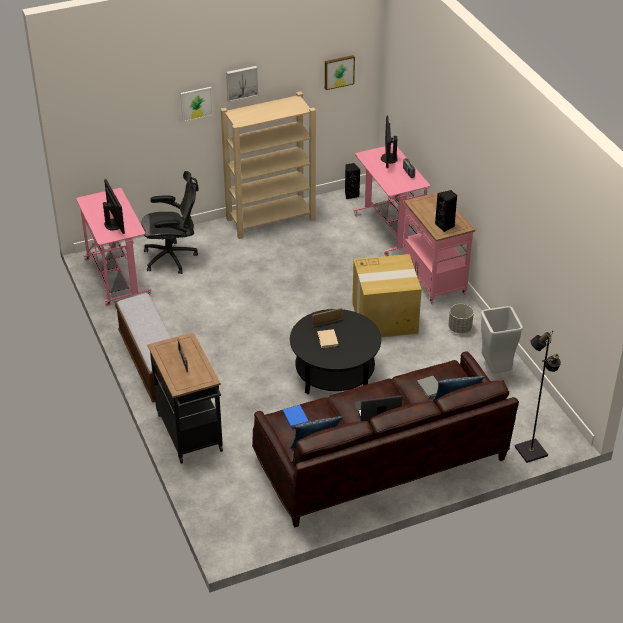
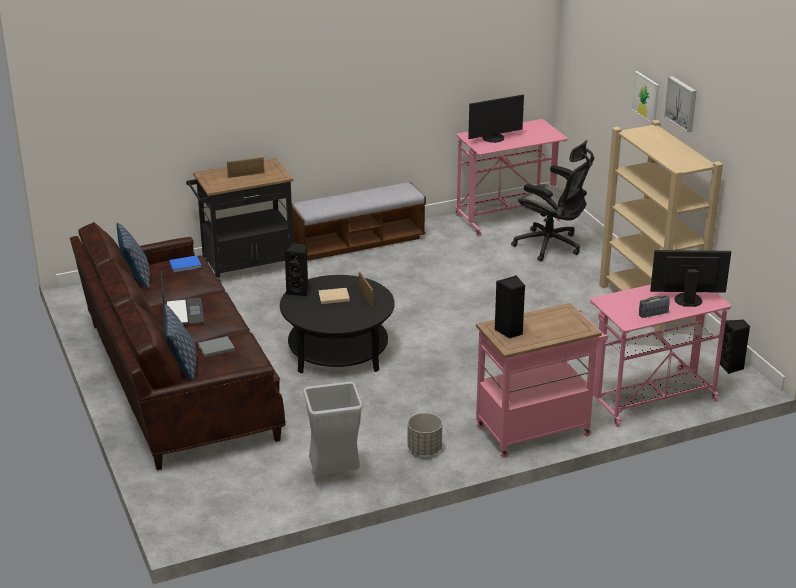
camera: 90 degrees right, 10 degrees down
(173, 258) = (551, 246): office chair -> office chair turned 45 degrees counterclockwise
(318, 359) = (299, 291): none -> black speaker
(338, 71) = (766, 173): picture -> none
(385, 318) = (444, 389): cardboard box -> none
(531, 451) = (167, 494): black floor lamp -> none

